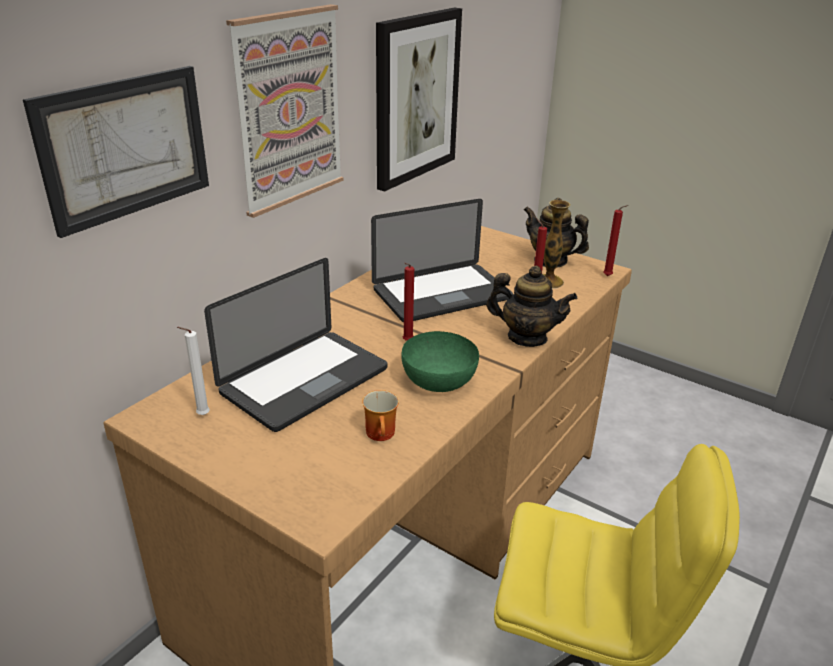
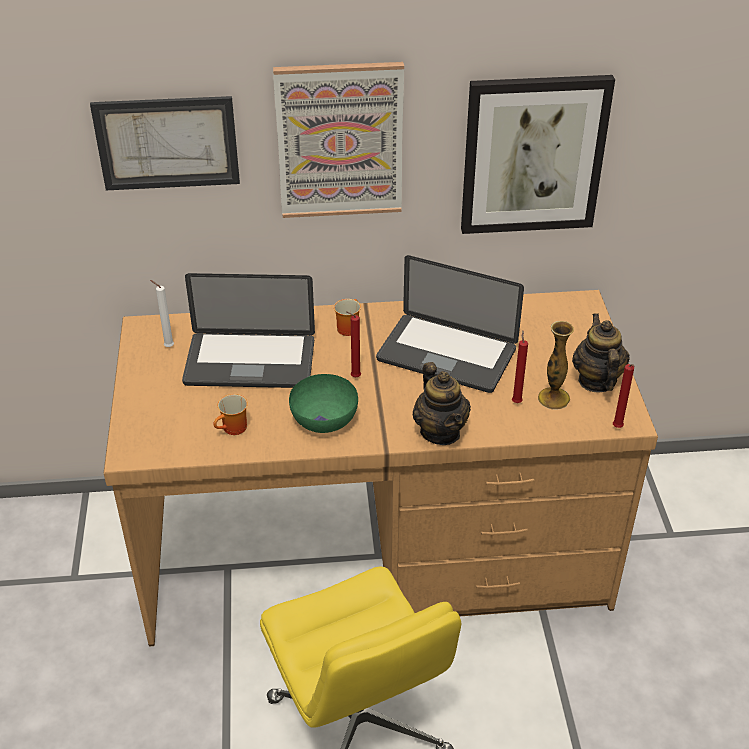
camera: 50 degrees right, 10 degrees up
(340, 316) = (347, 327): none -> mug

